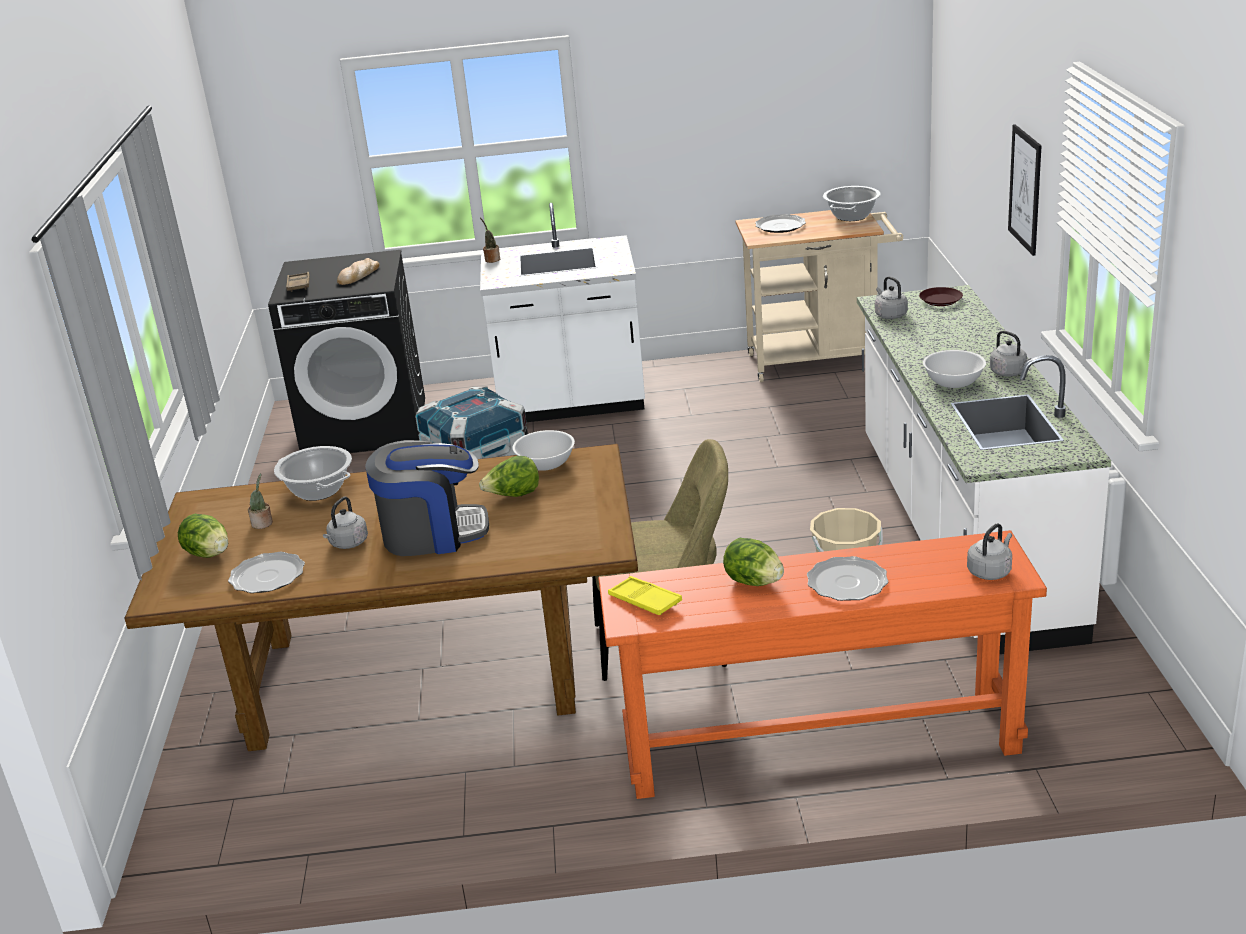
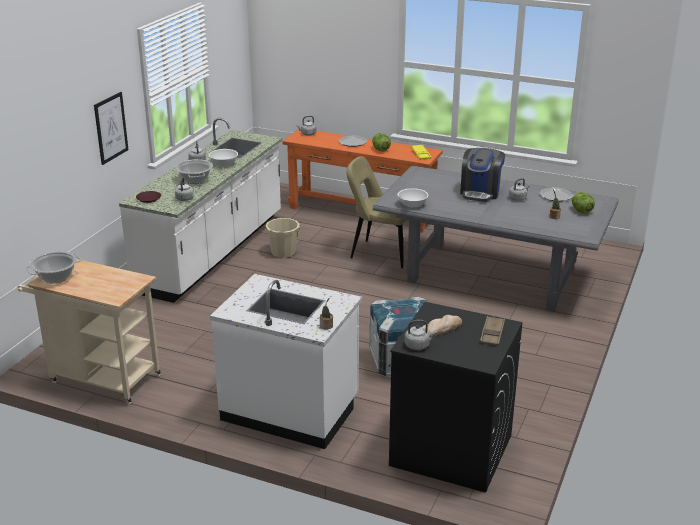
camera: 155 degrees left, 0 degrees up
(318, 490) = (524, 224): cooking pot -> cooking pot (195, 180)
(374, 258) = (418, 345): none -> grey kettle
(415, 673) = (491, 275): brown dining table -> grey dining table
(433, 533) = (480, 192): coffee machine -> coffee machine turned 90 degrees counterclockwise
(513, 496) = (437, 196): lettuce -> none
(780, 226) = (107, 286): plate -> none

